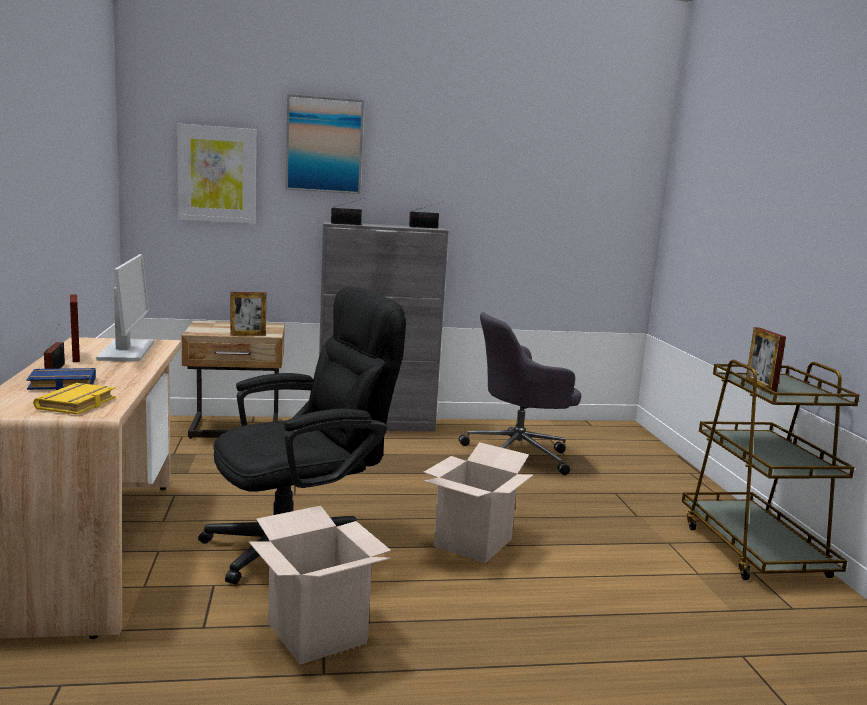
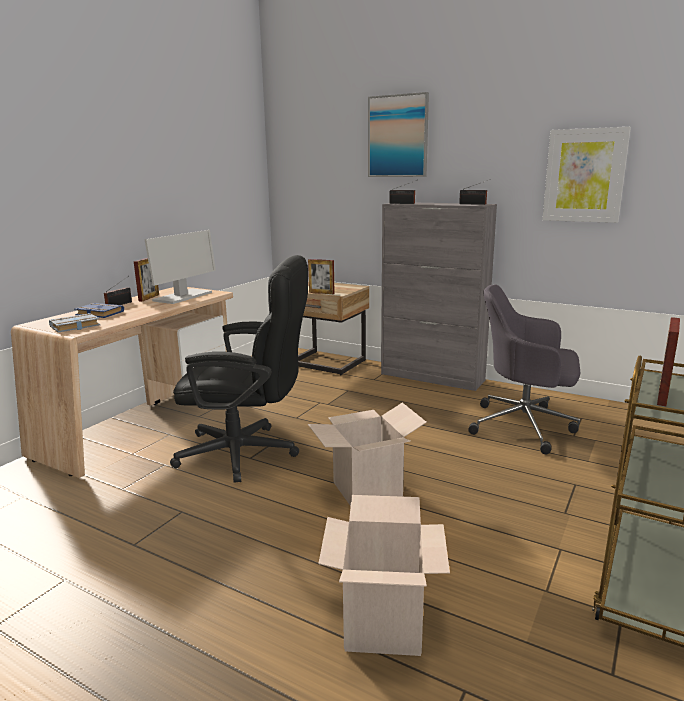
camera: 40 degrees right, 5 degrees up
(77, 404) = (74, 327): yellow book -> grey book
(217, 174) = (324, 168): picture -> picture (584, 175)
(317, 633) = (169, 516): cardboard box -> cardboard box (383, 623)

